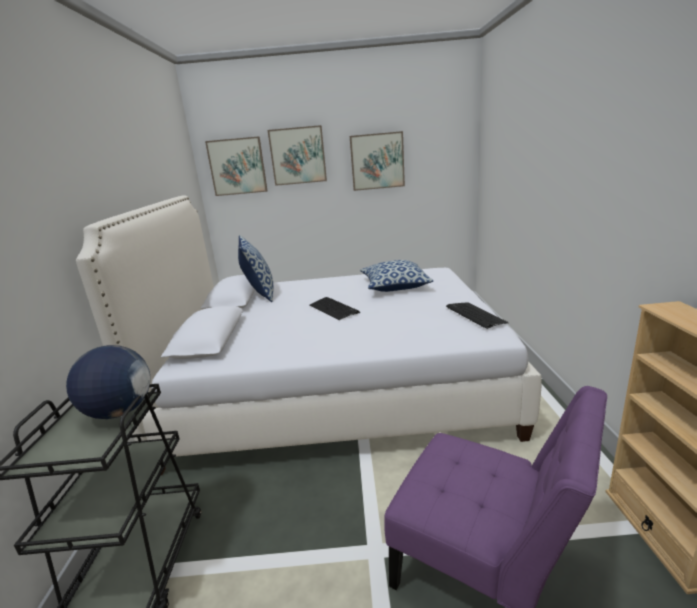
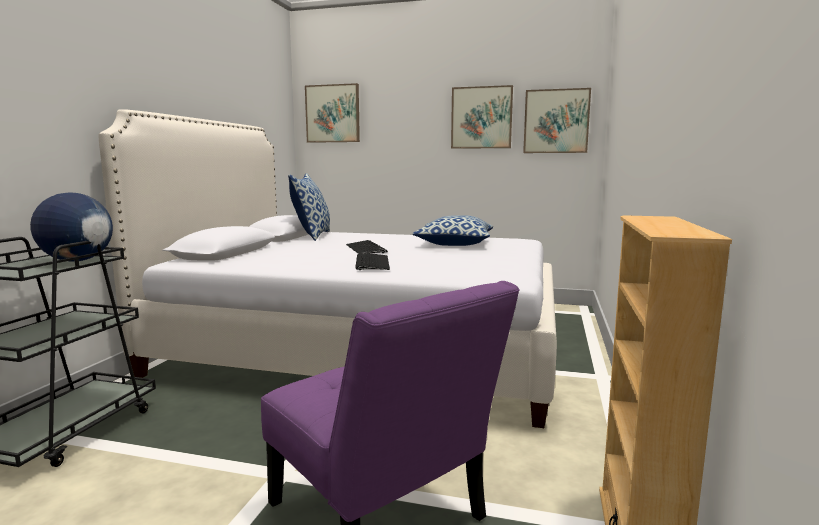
camera: 15 degrees right, 10 degrees down
(298, 156) = (395, 106): picture -> picture (556, 121)
(475, 315) = (508, 265): keyboard -> keyboard (371, 263)

